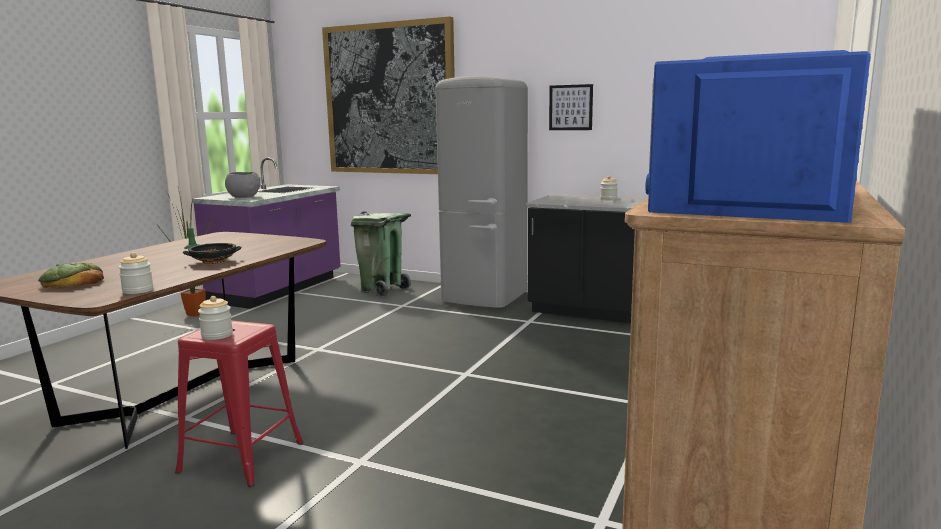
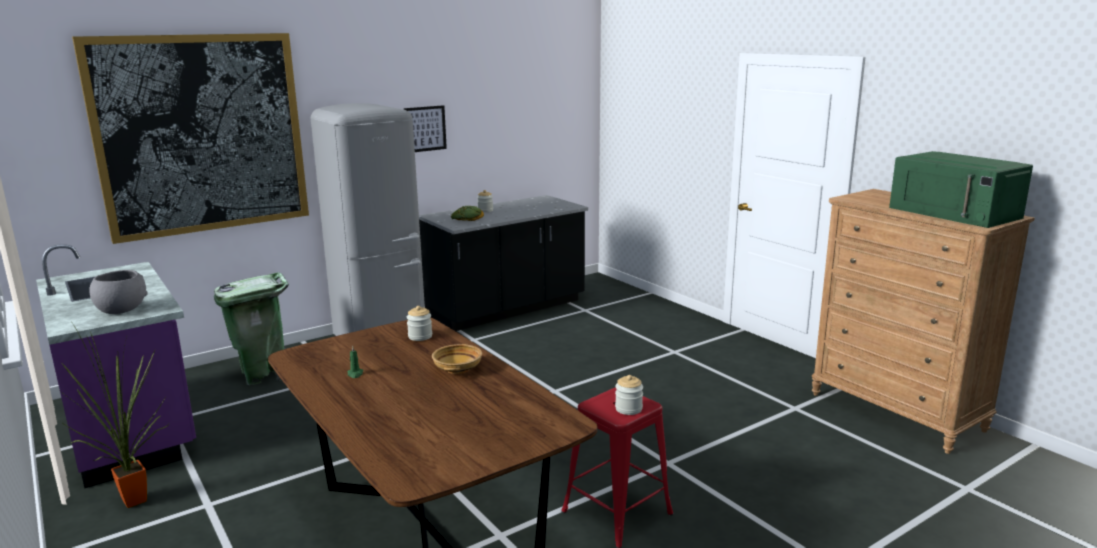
camera: 60 degrees left, 5 degrees up
(73, 282) = (466, 437): bread -> bread (467, 218)
(138, 290) = (551, 406): jar -> jar (420, 336)
(213, 261) = (458, 369): black bowl -> beige bowl
(755, 199) = (955, 213): blue microwave -> green microwave

